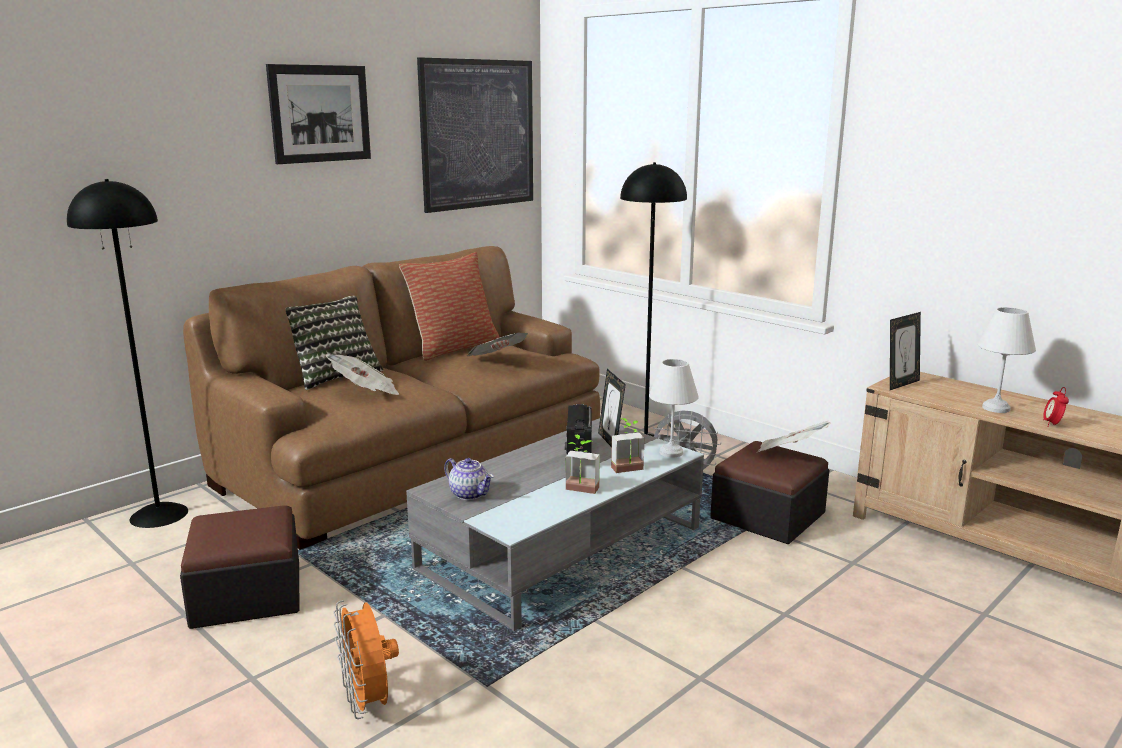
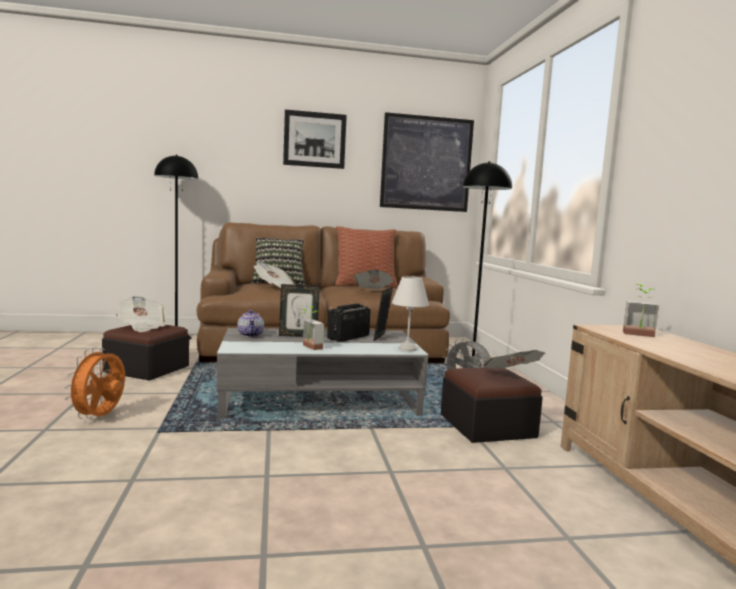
camera: 35 degrees right, 10 degrees down
(230, 530) = (142, 327): none -> newspaper
(629, 471) = (359, 348): potted plant -> potted plant (639, 335)
(901, 384) = (610, 328): picture frame -> picture frame (298, 336)
(997, 409) = (669, 350): white table lamp -> none
(1052, 424) = (706, 365): alarm clock -> none

